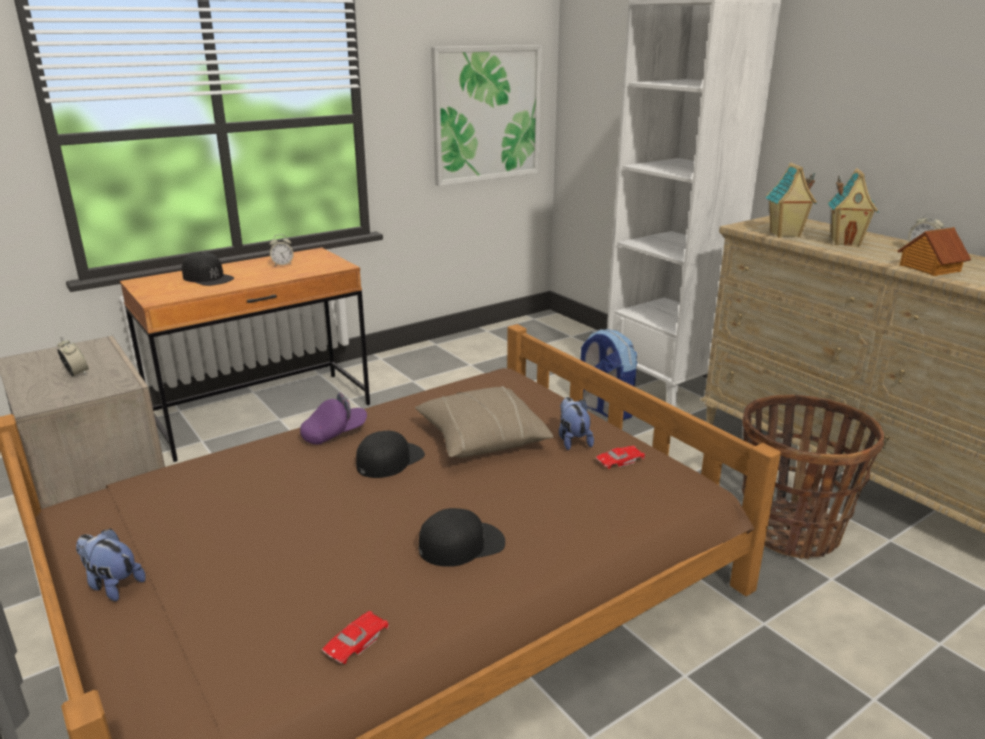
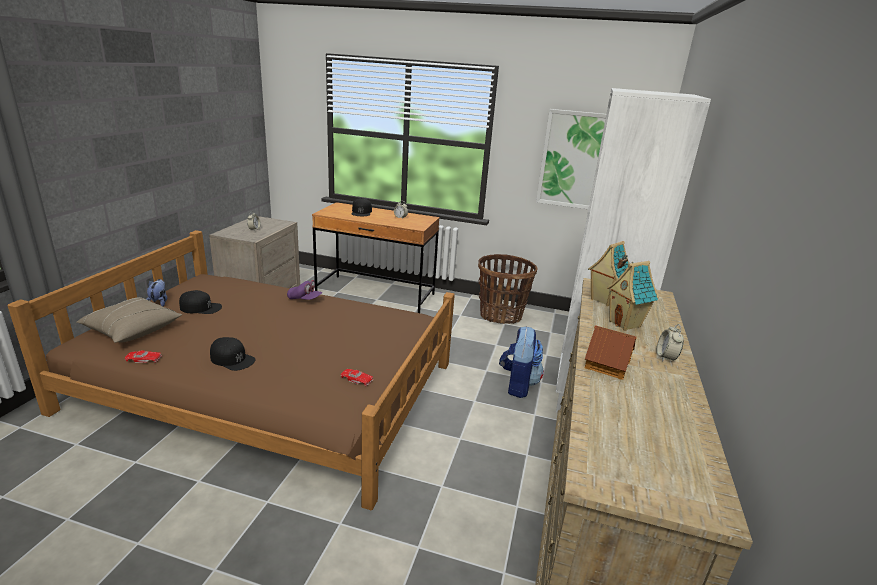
camera: 50 degrees right, 0 degrees up
(390, 460) = (293, 319): black cap -> black cap (200, 307)
(482, 439) = (338, 334): beige pillow -> beige pillow (132, 330)
(572, 440) = (365, 359): plush toy -> none
(790, 530) = (460, 511): basket -> basket (500, 315)

